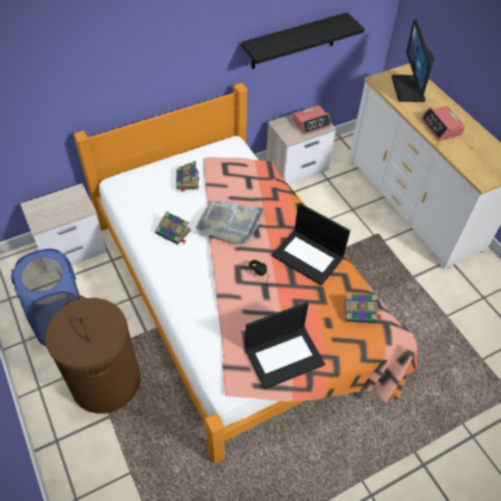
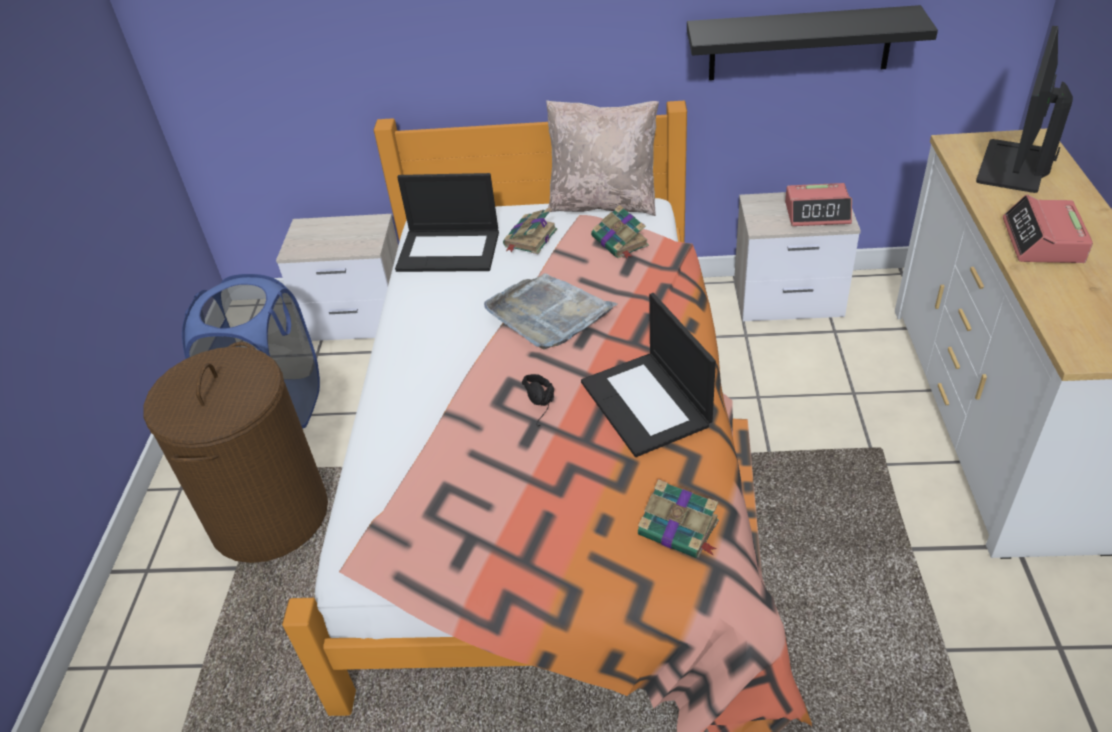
camera: 35 degrees right, 10 degrees down
(174, 232) = (455, 305): book -> book (620, 242)
(209, 147) = (603, 203): none -> beige pillow
(284, 355) = (483, 548): laptop -> laptop (450, 250)

